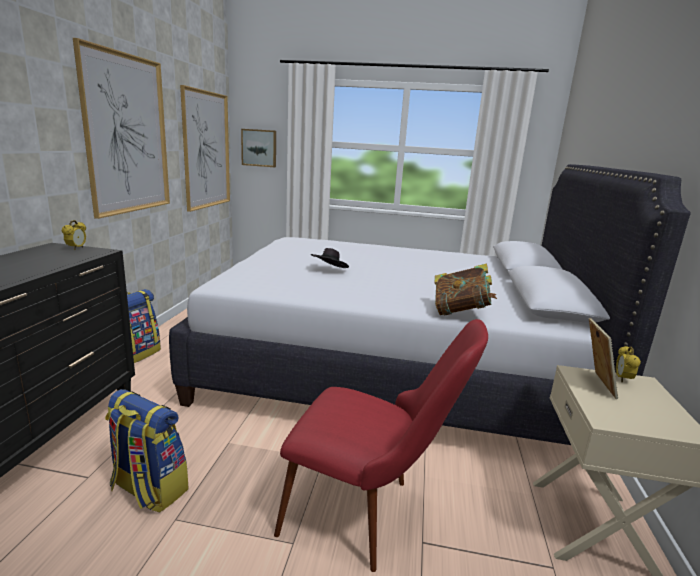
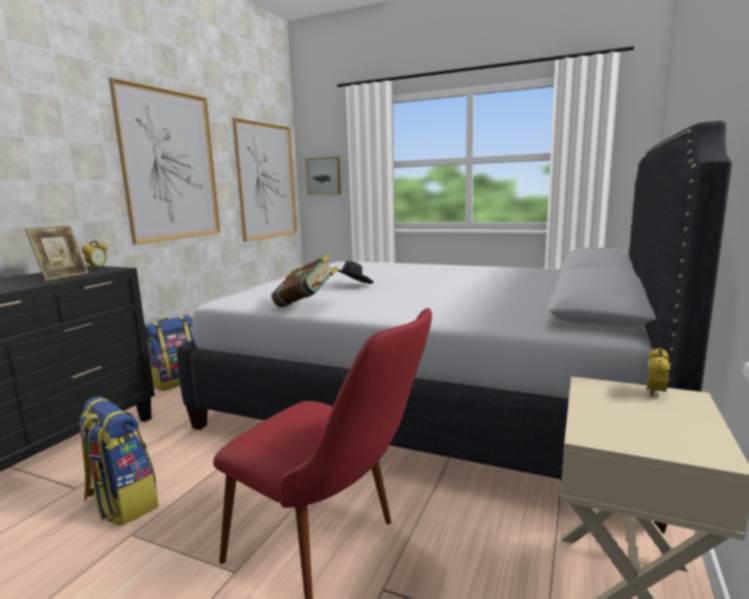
camera: 15 degrees right, 5 degrees down
(460, 312) = (468, 319): book -> book (306, 305)
(595, 383) = (609, 396): picture frame -> picture frame (62, 276)

